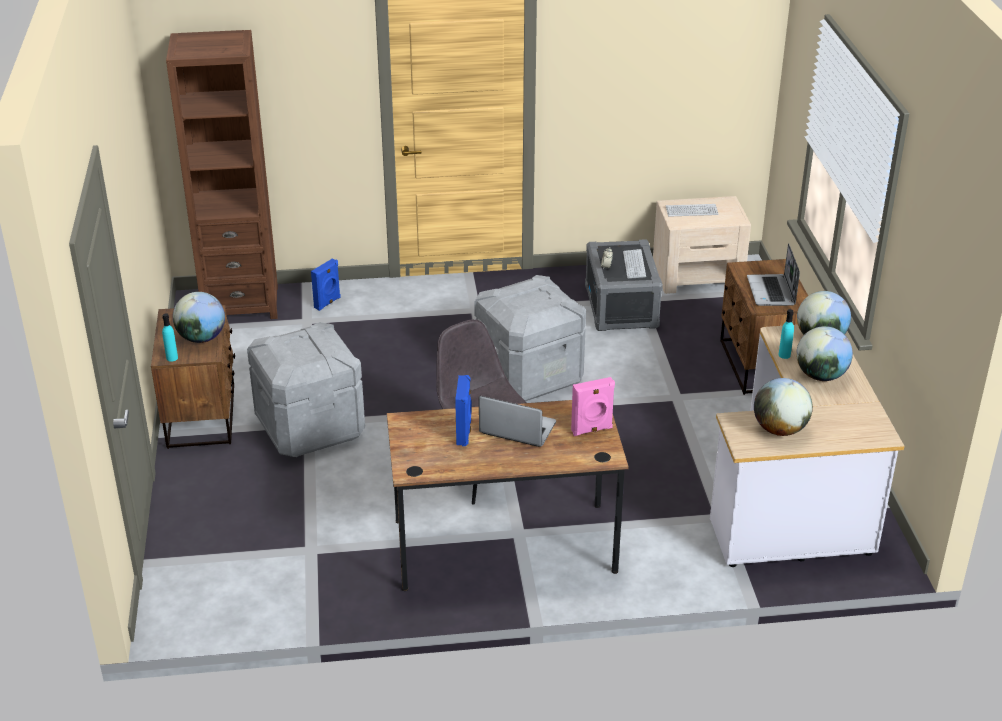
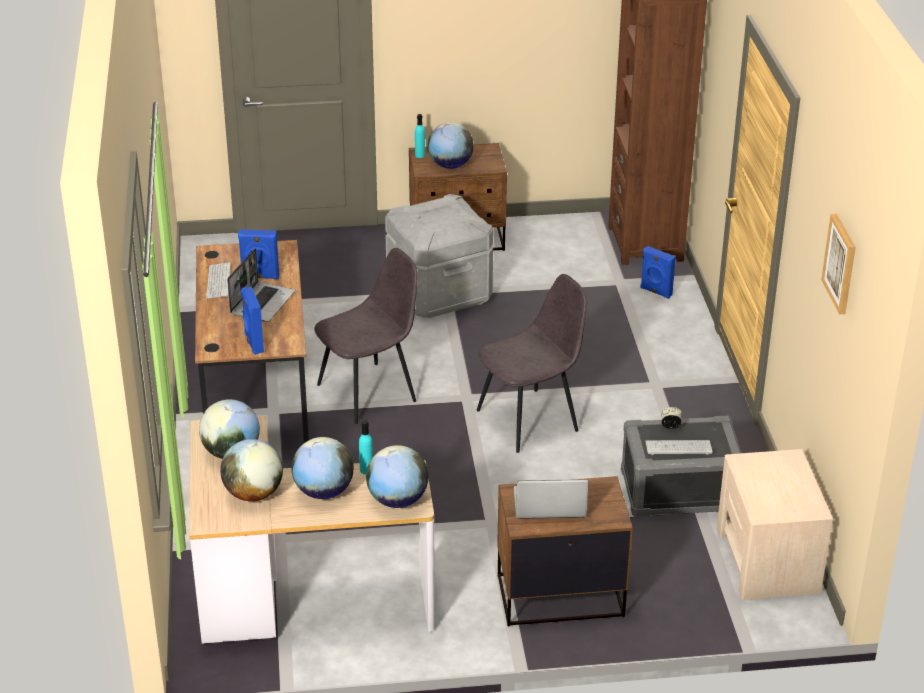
camera: 90 degrees right, 0 degrees up
(529, 375) = (529, 420): grey storage box -> grey chair
(592, 430) = (253, 343): pink speaker -> blue speaker
(680, 35) = (840, 263): none -> picture
(691, 211) = (778, 475): keyboard -> keyboard (218, 282)
(835, 413) = (253, 494): none -> globe

